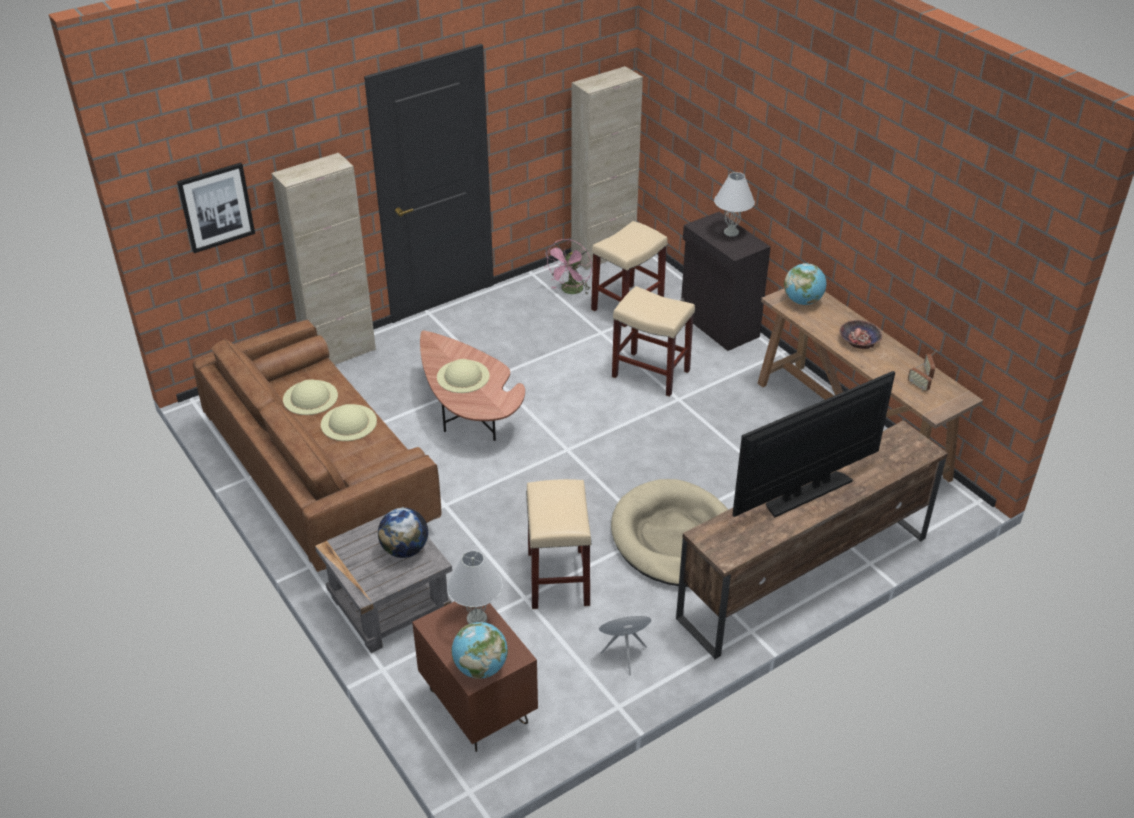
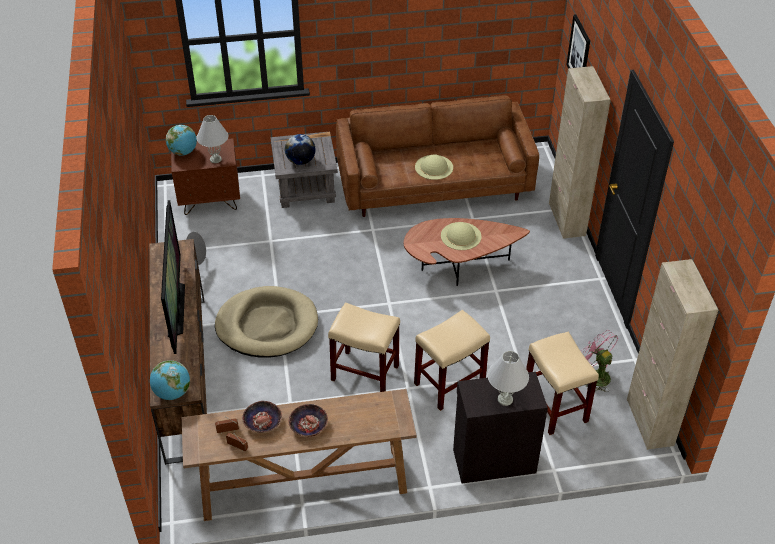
camera: 115 degrees right, 5 degrees up
(310, 397) = (471, 157): beige hat -> none
(559, 579) = (273, 259): beige stool -> beige stool (364, 373)
(803, 301) = (383, 414): globe -> globe (172, 393)
(885, 369) = (262, 421): none -> bowl

